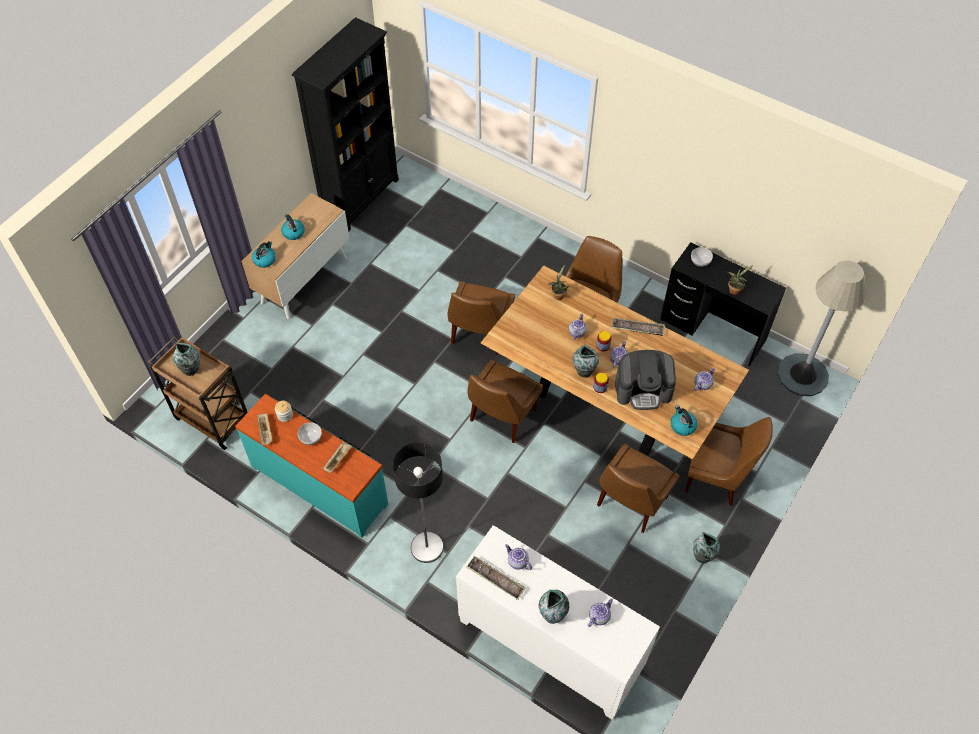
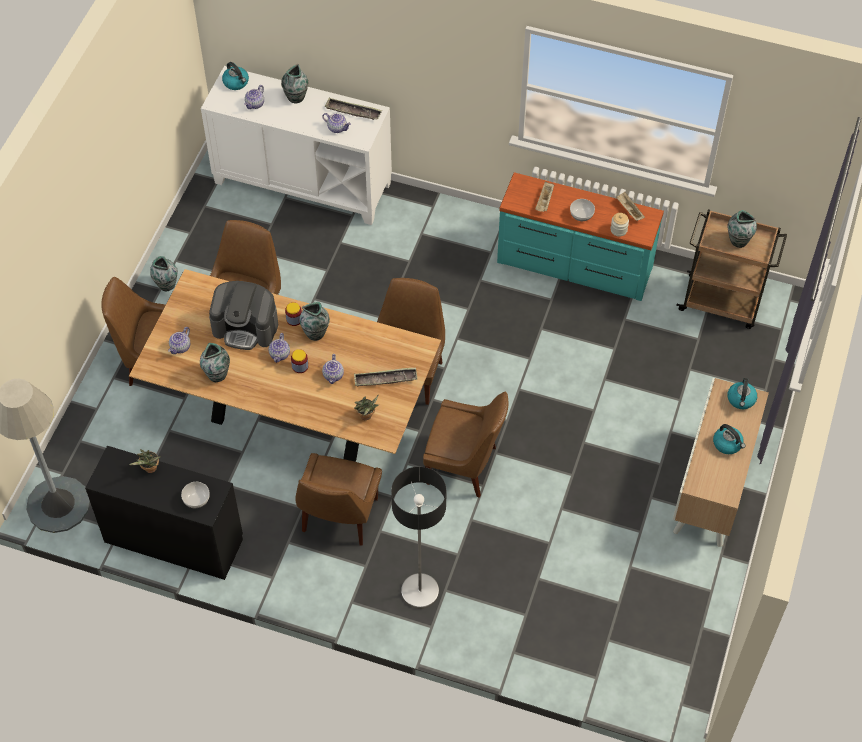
camera: 165 degrees right, 0 degrees up
(361, 198) = (700, 632): black bookcase -> none
(426, 547) = (443, 233): floor lamp -> floor lamp (420, 591)
(479, 334) = (464, 466): brown chair -> brown chair turned 105 degrees clockwise
(638, 328) = (263, 396): tray -> tray (385, 379)
(643, 389) = (246, 327): coffee machine -> coffee machine turned 150 degrees counterclockwise
(673, 354) = (217, 374): none -> vase
(682, 426) = (198, 298): kettle -> kettle (236, 82)

